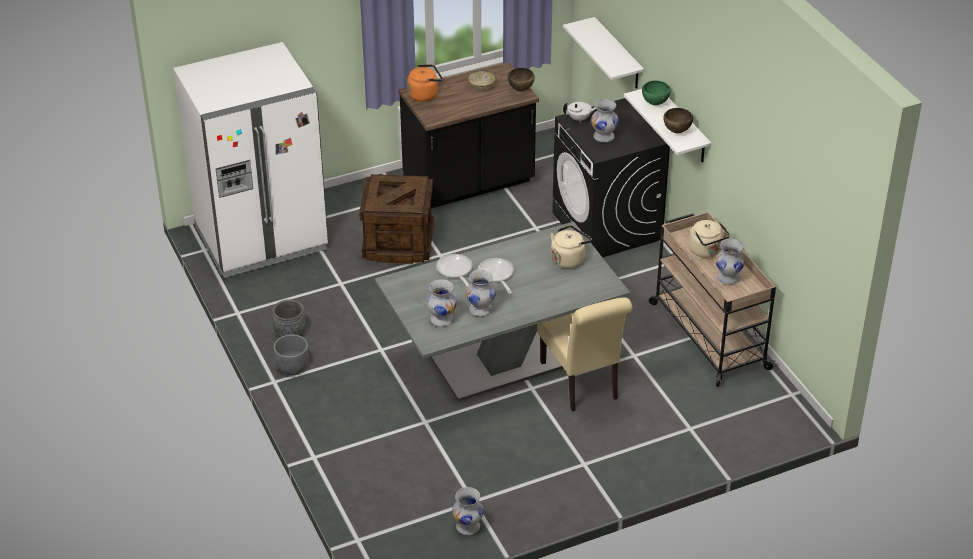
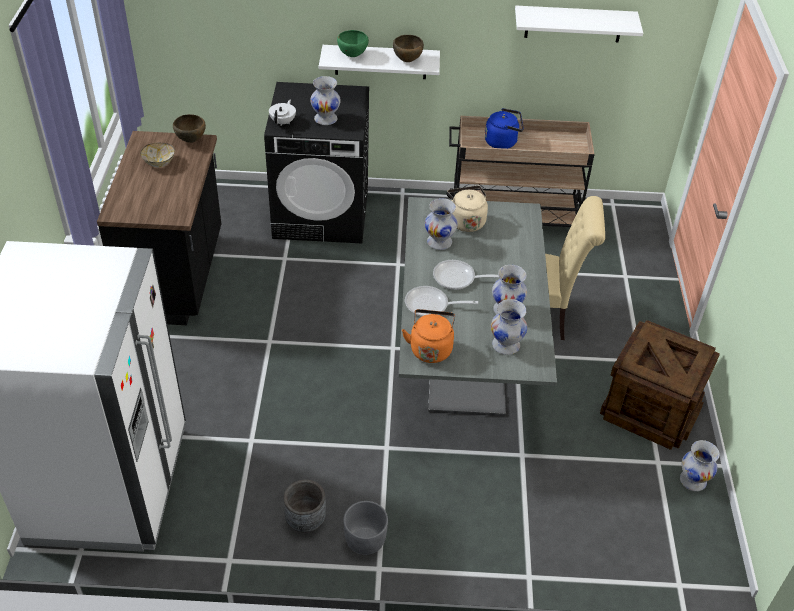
camera: 65 degrees left, 5 degrees up
(398, 243) = (222, 366): crate -> crate (651, 409)
(425, 94) = (129, 205): orange kettle -> orange kettle (430, 348)
(618, 54) = (236, 51): white shelf -> white shelf (573, 24)
(707, 251) = (503, 142): beige kettle -> blue kettle
(727, 277) = (547, 145): white vase -> white vase (439, 242)

